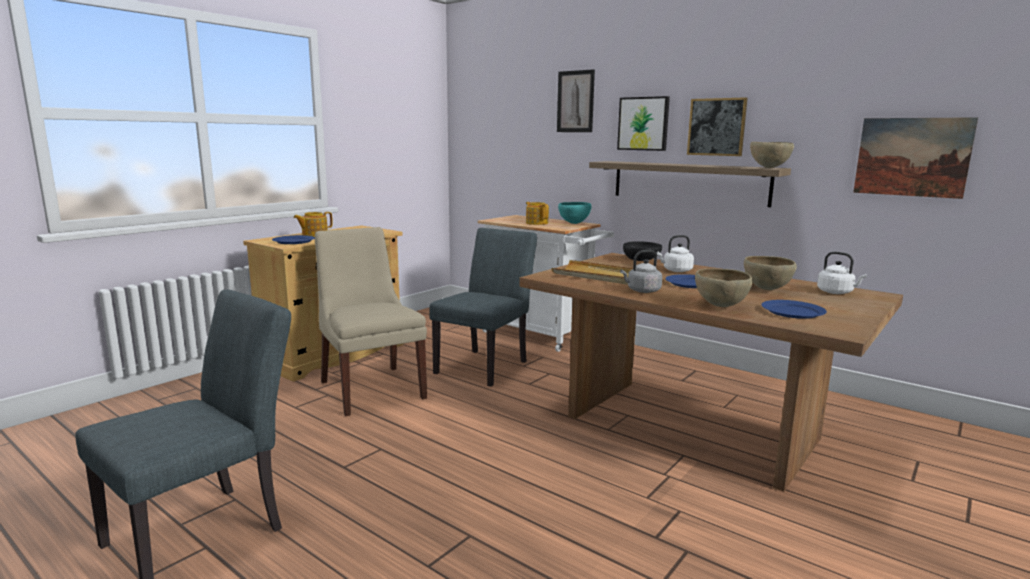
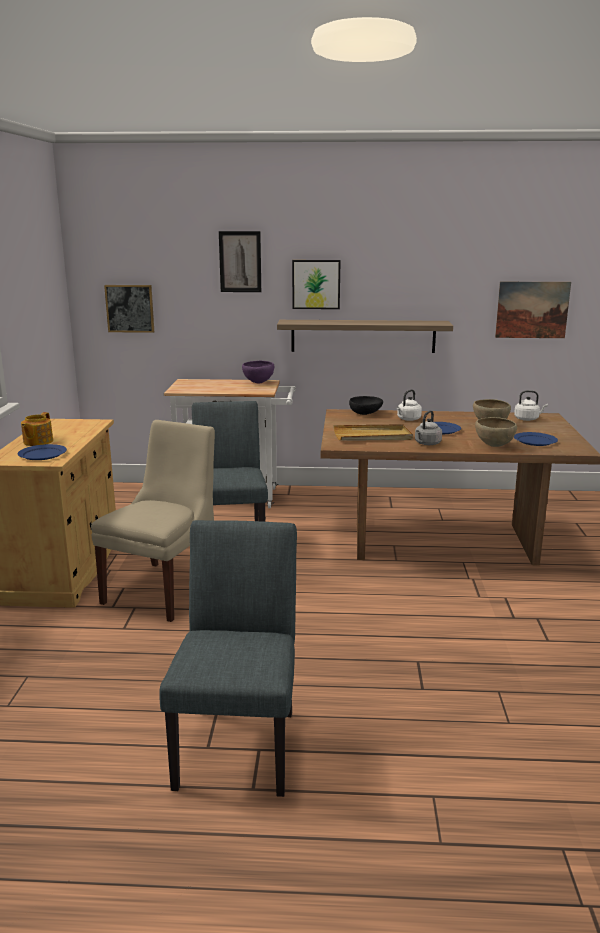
camera: 35 degrees left, 5 degrees up
(371, 388) = (165, 589): beige chair -> beige chair turned 90 degrees clockwise
(536, 223) = (226, 387): teapot -> none
(574, 223) = (258, 383): turquoise bowl -> purple bowl
(716, 127) = (385, 287): picture -> picture (130, 308)
(768, 168) = (438, 322): brown bowl -> none

